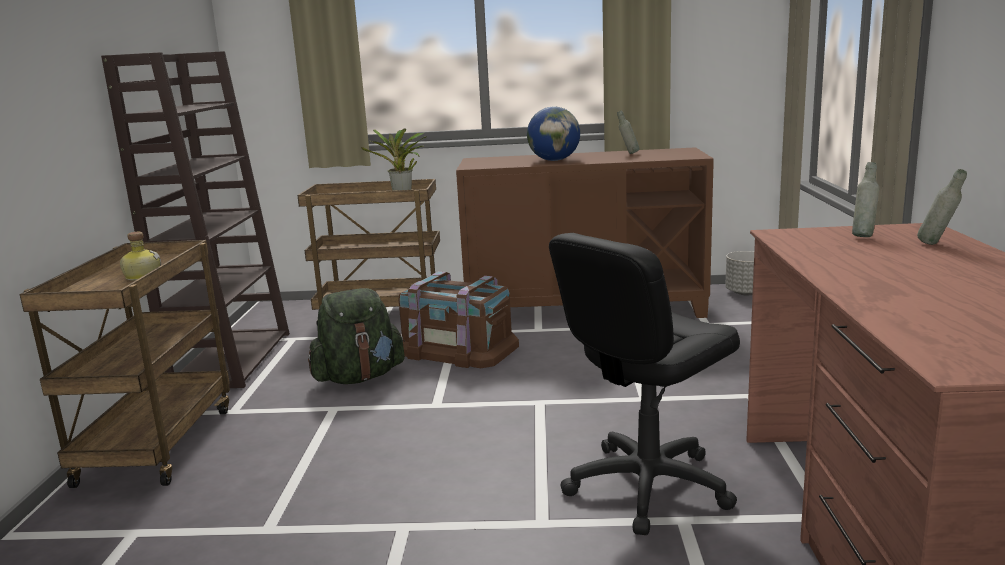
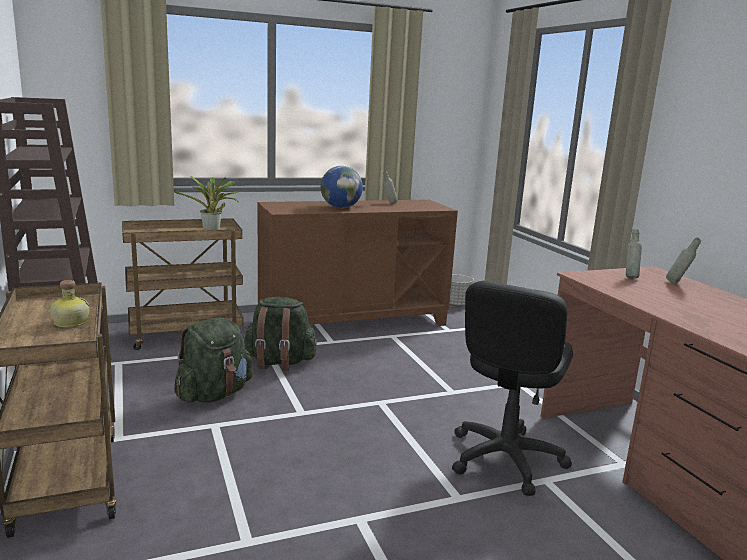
camera: 25 degrees left, 0 degrees up
(457, 349) = (279, 362): brown storage box -> green backpack

